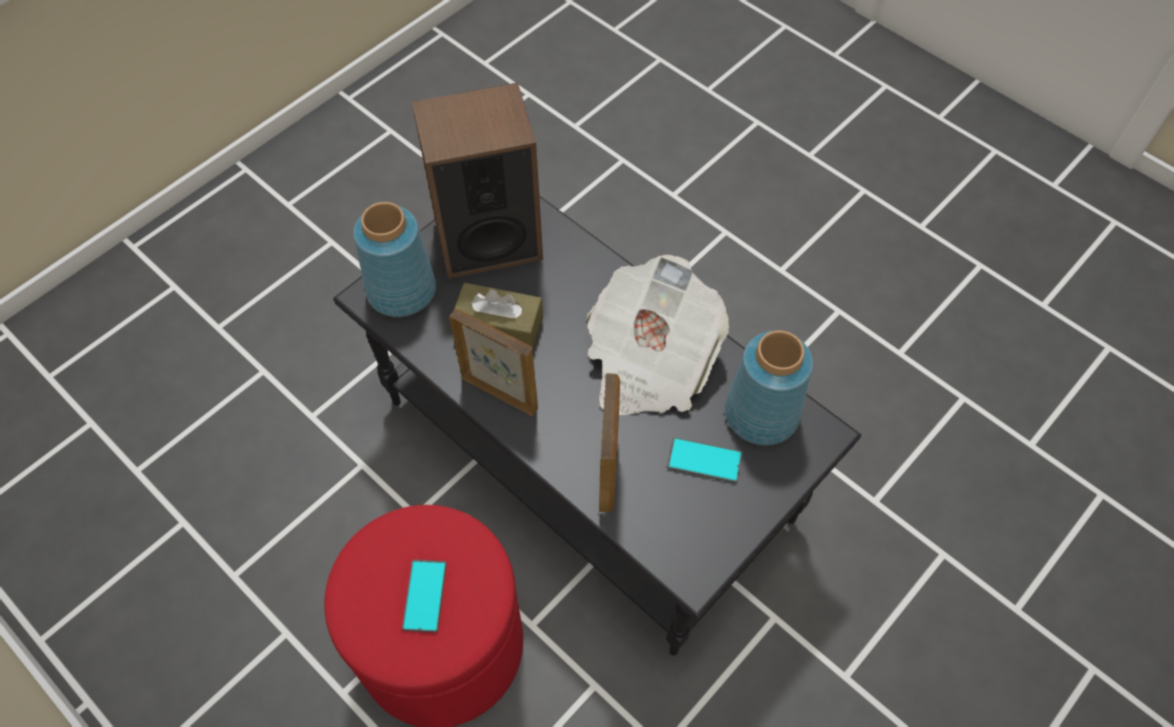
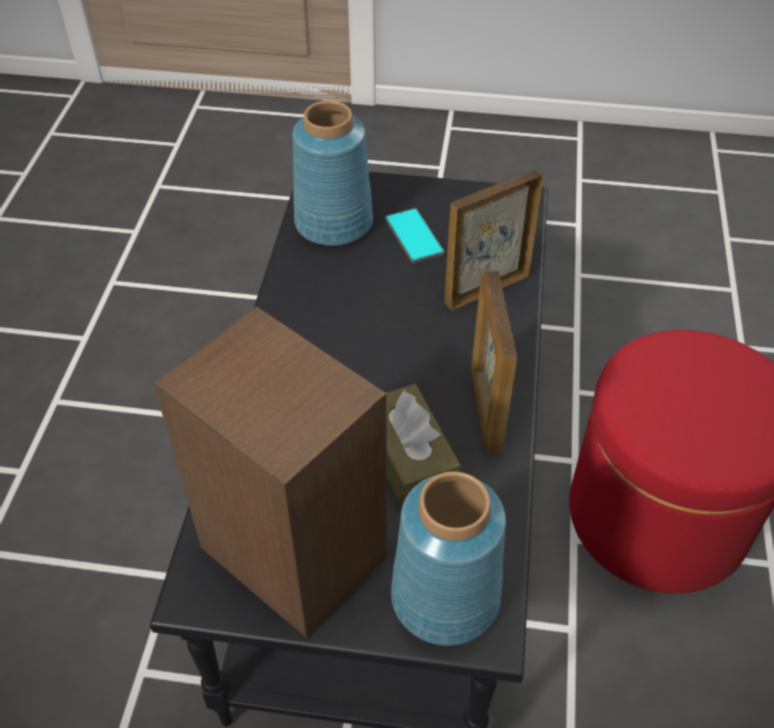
camera: 125 degrees left, 10 degrees down
(424, 596) = (703, 393): phone -> none
(649, 361) = (343, 317): newspaper -> none

